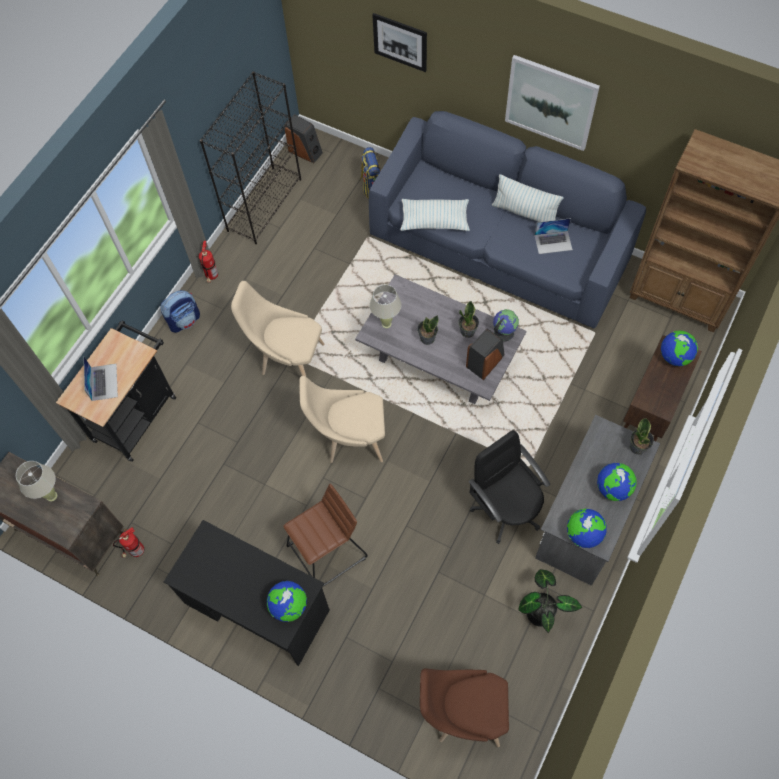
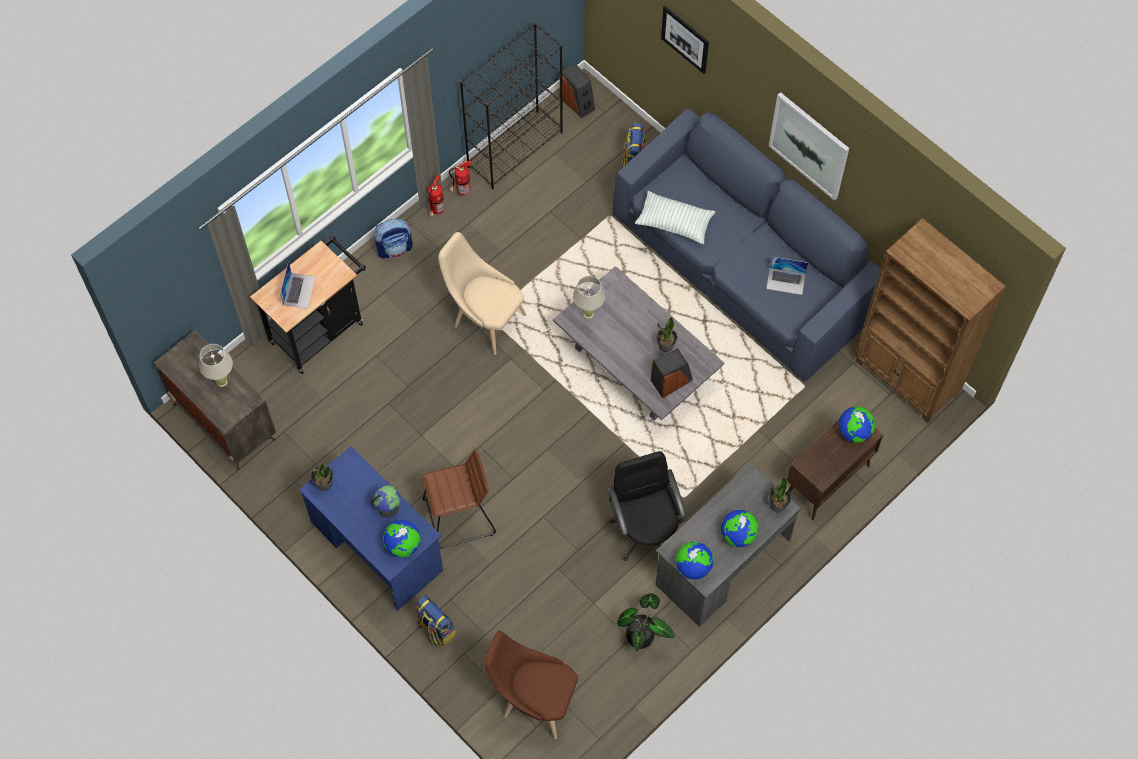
camera: 15 degrees right, 0 degrees up
(136, 552) = (280, 460): fire extinguisher -> fire extinguisher (461, 191)
(257, 606) = (377, 546): black desk -> blue desk
(342, 672) = (436, 629): none -> backpack
(350, 439) = (518, 417): beige chair -> none
(427, 338) = (623, 340): potted plant -> potted plant (324, 483)
(503, 332) = (701, 357): globe -> globe (388, 507)
(525, 213) = (769, 242): pillow -> none

